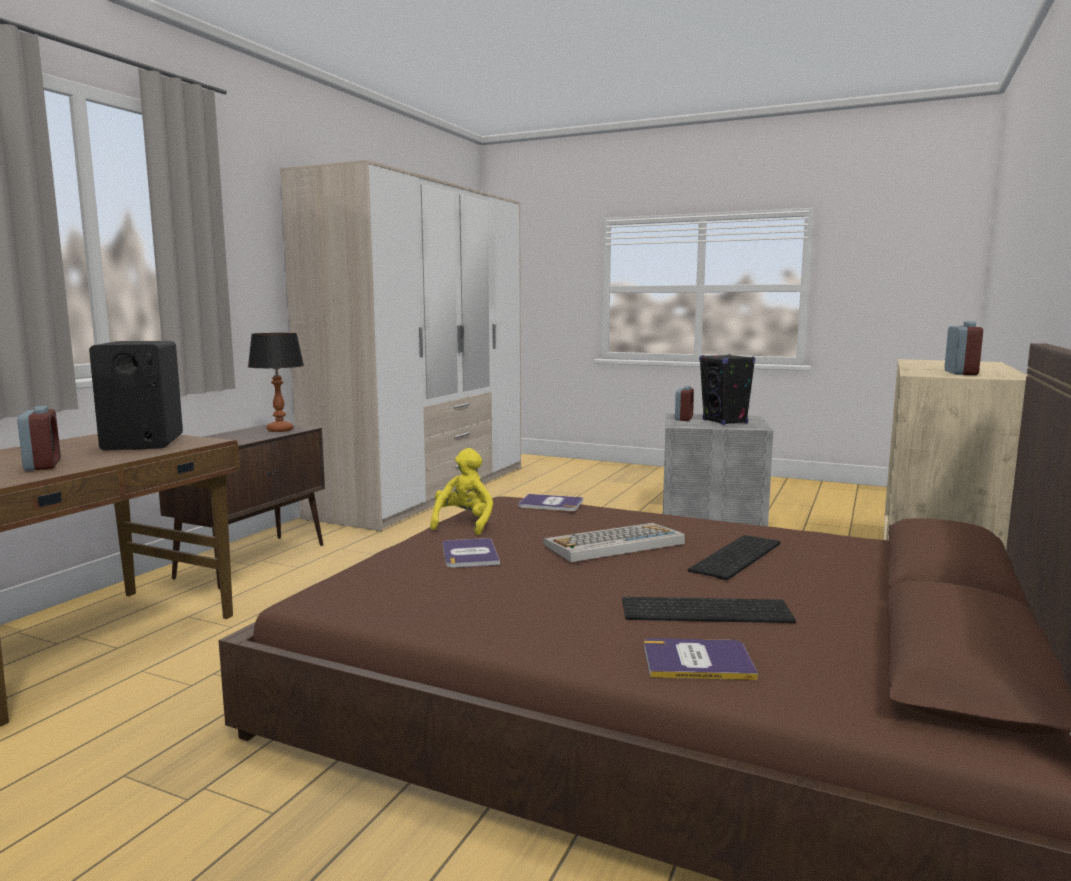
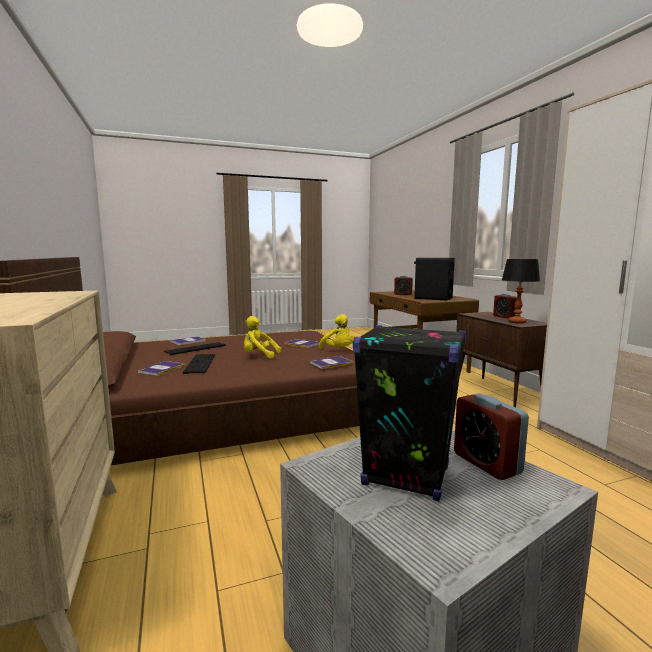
camera: 135 degrees right, 0 degrees up
(613, 544) = (259, 356): keyboard -> yellow plush toy
(814, 565) = (161, 369): none -> book
(960, 373) = (29, 296): alarm clock -> alarm clock (505, 317)

